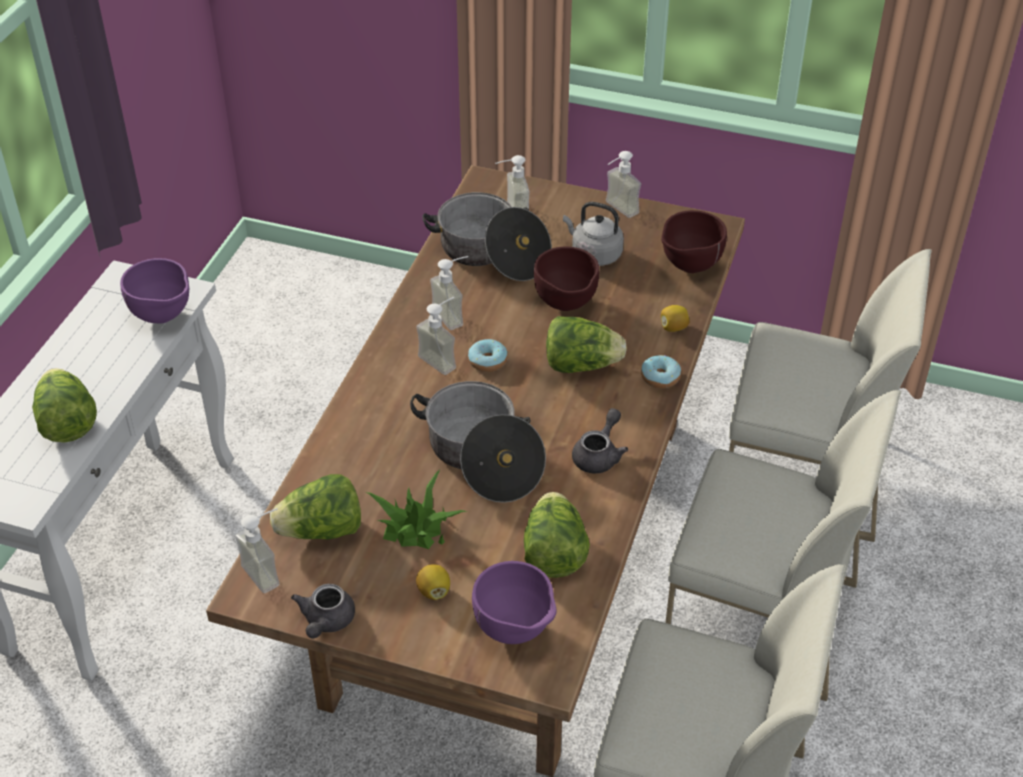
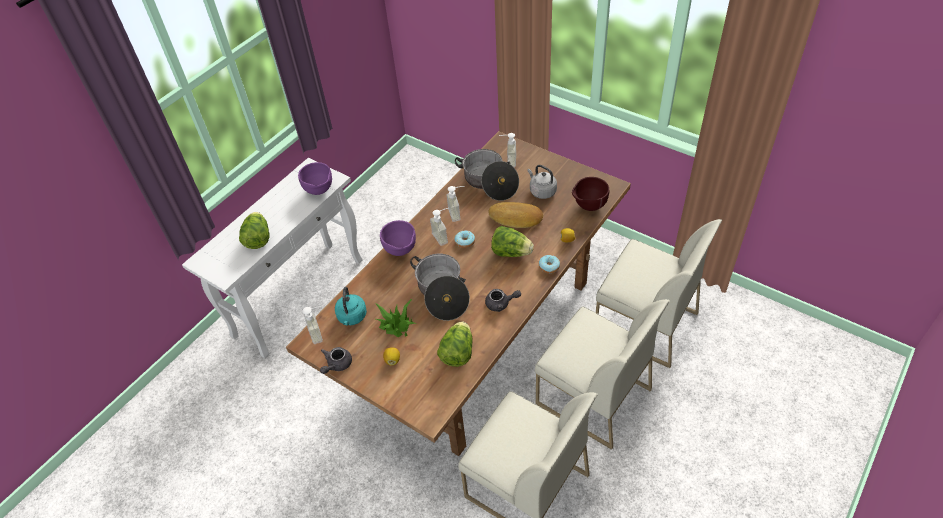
camera: 20 degrees right, 5 degrees up
(322, 531) = (352, 317): lettuce -> turquoise kettle
(515, 632) = (423, 390): purple bowl -> purple bowl (401, 252)
(566, 306) = (516, 218): brown bowl -> bread
(599, 455) = (501, 304): grey teapot -> grey teapot turned 45 degrees clockwise
(616, 210) = (563, 168): soap dispenser -> none

